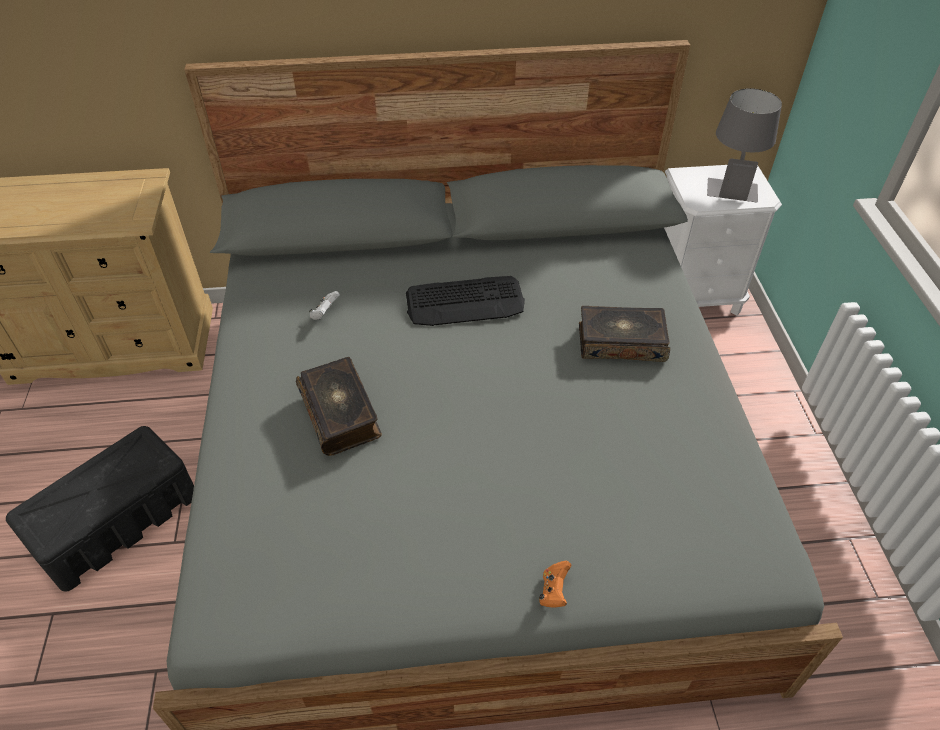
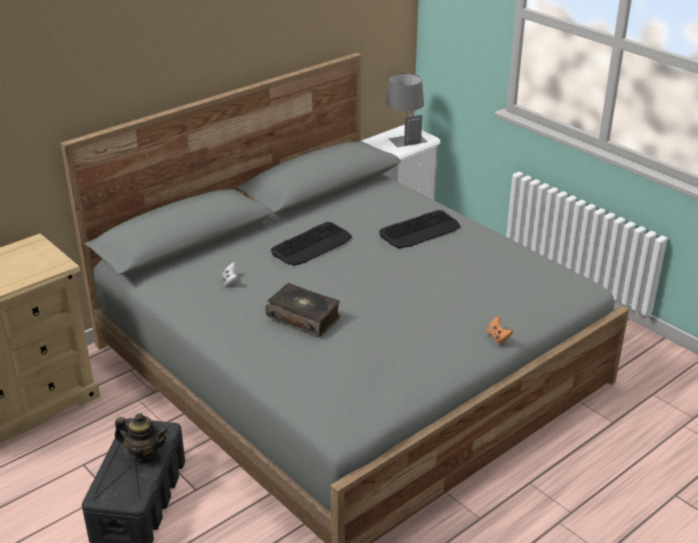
camera: 35 degrees left, 15 degrees down
(112, 485) = (144, 454): none -> teapot
(621, 342) = (420, 230): book -> keyboard

